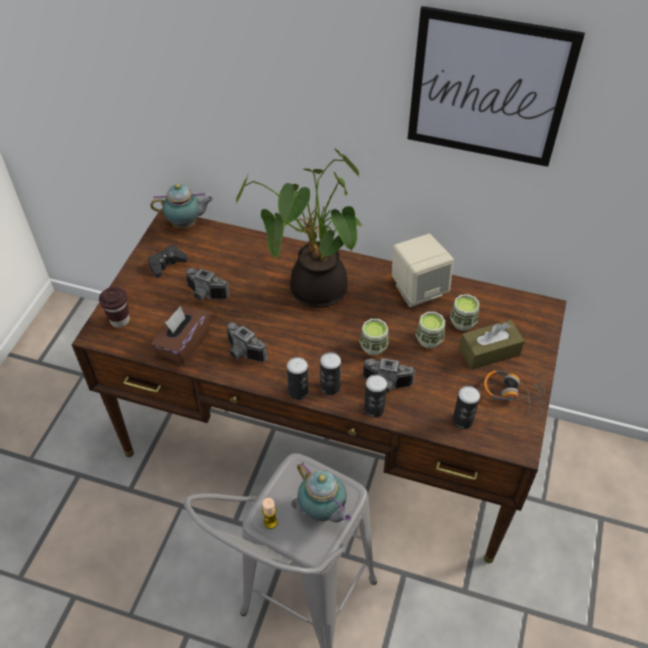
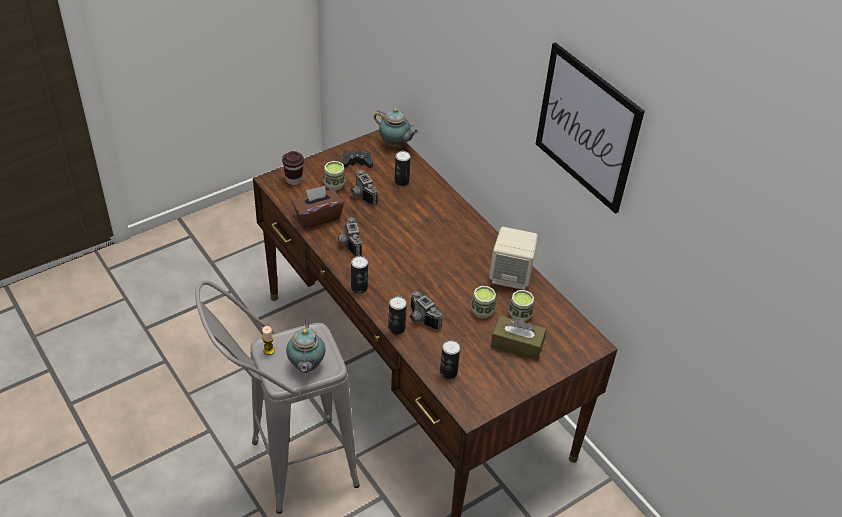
camera: 35 degrees right, 5 degrees down
(313, 289) = (436, 233): potted plant -> none
(330, 387) = (382, 297): can -> can (401, 181)
(373, 346) = (438, 292): cup -> cup (334, 184)
(513, 394) = (503, 380): headphones -> none

